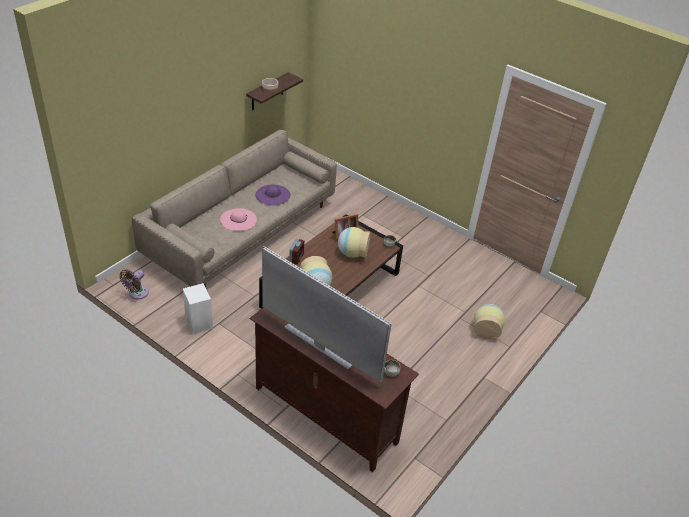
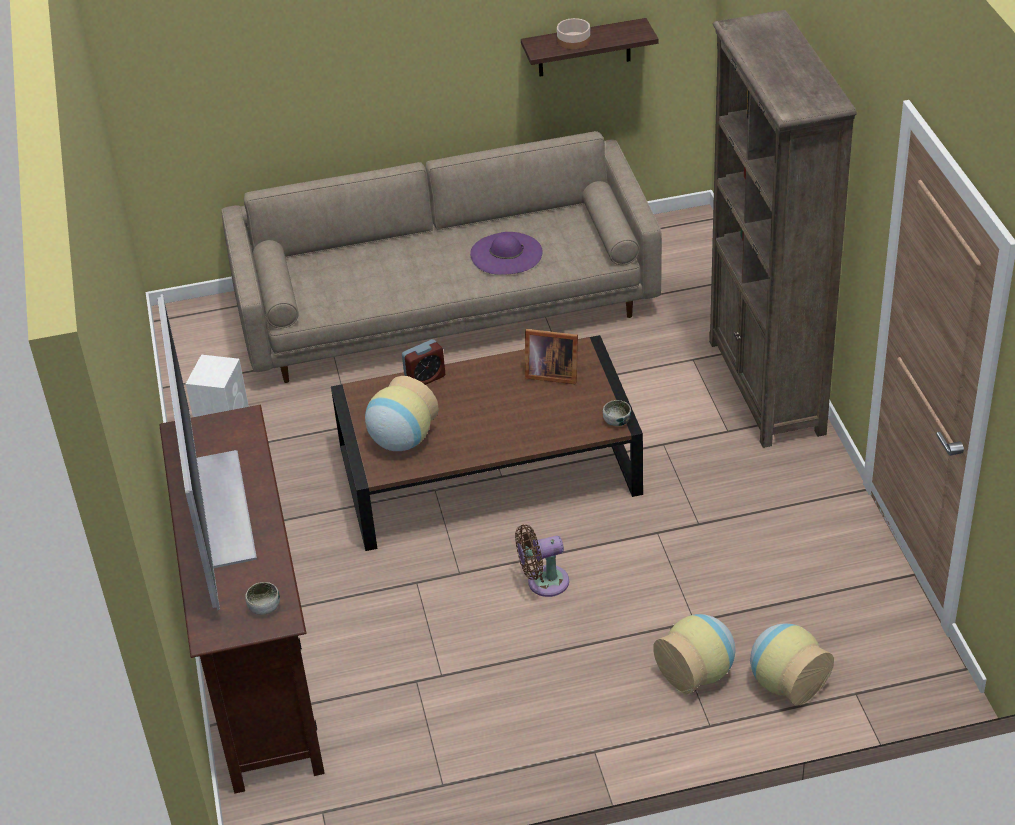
camera: 45 degrees right, 0 degrees up
(137, 294) = (185, 346): brown fan -> brown fan (543, 582)
(238, 219) = (402, 275): pink hat -> none
(352, 253) = (530, 409): vase -> vase (785, 682)
(399, 215) = (766, 387): none -> brown bookcase

